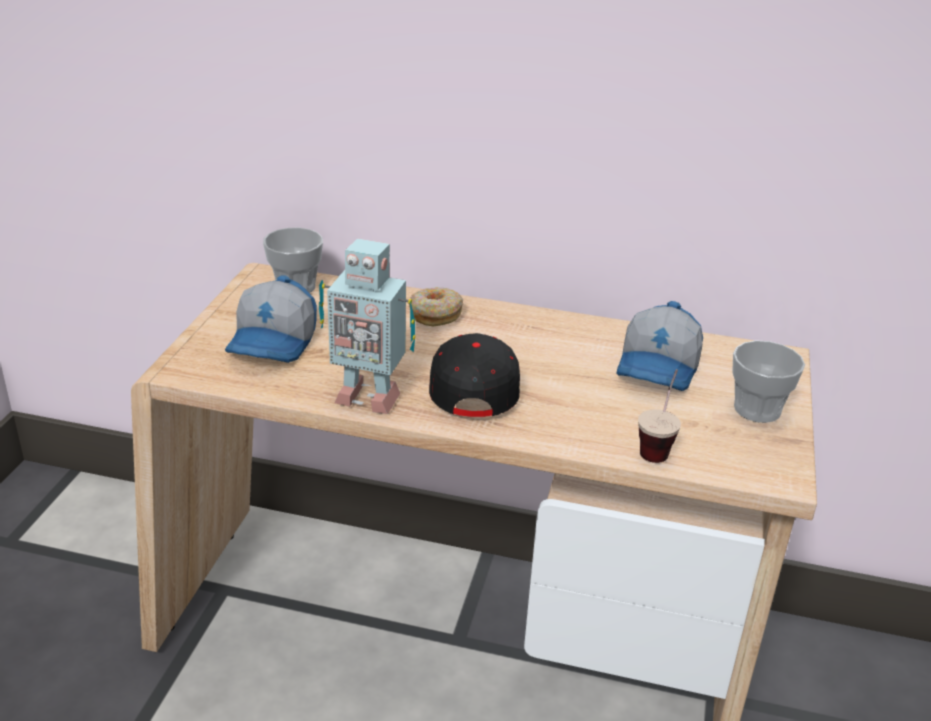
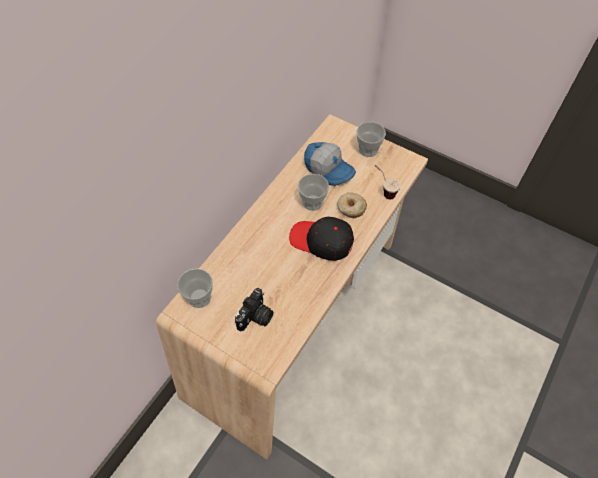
camera: 70 degrees left, 25 degrees up
(275, 342) = (256, 317): cap -> camera
(367, 396) = (318, 286): toy robot -> none
(435, 314) = (253, 239): donut -> donut (351, 208)
(560, 361) = (312, 202): none -> cup

